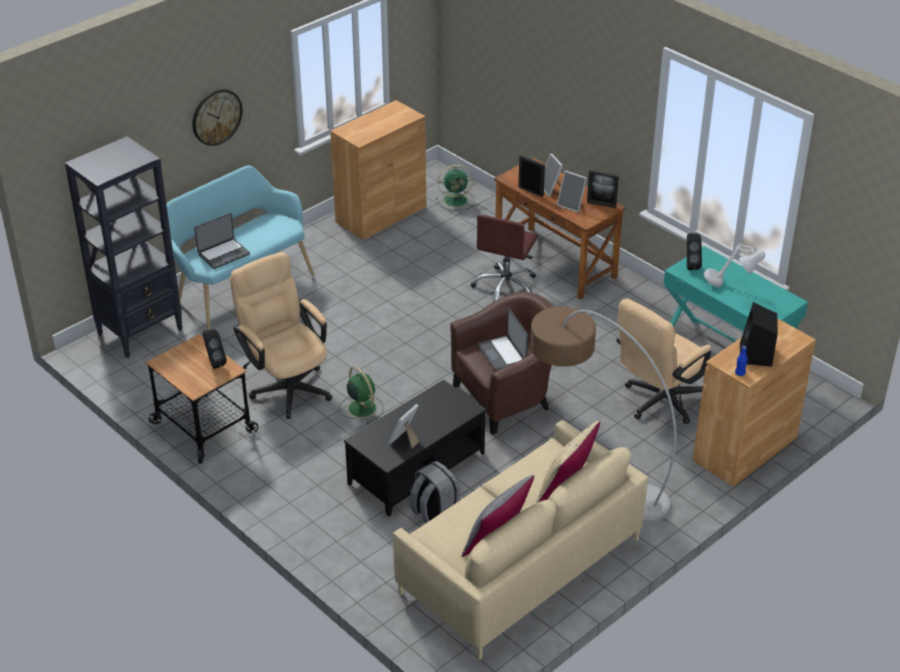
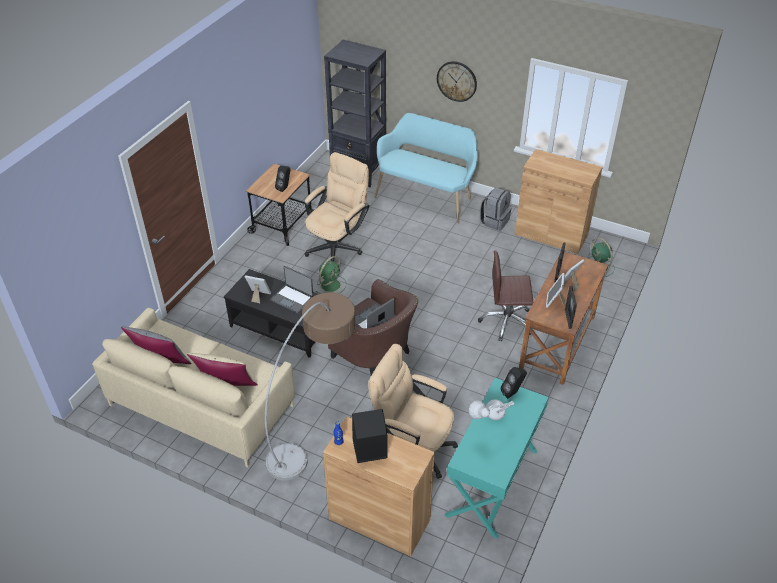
camera: 70 degrees right, 5 degrees up
(223, 254) = (404, 162): laptop -> laptop (292, 299)
(435, 516) = (237, 349): grey backpack -> grey backpack (494, 221)

